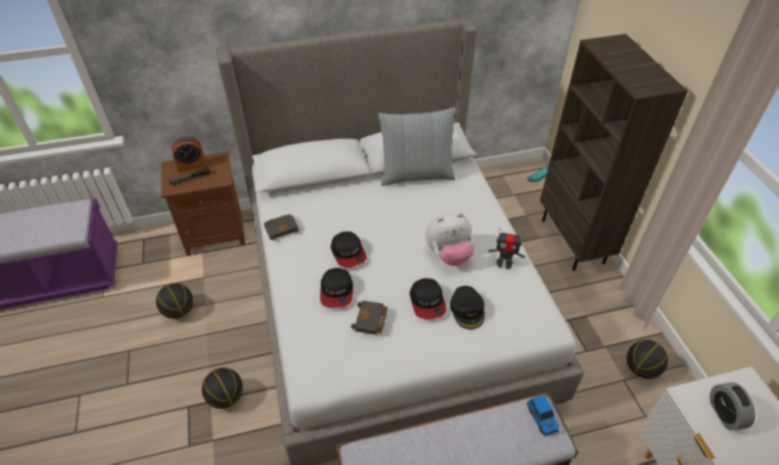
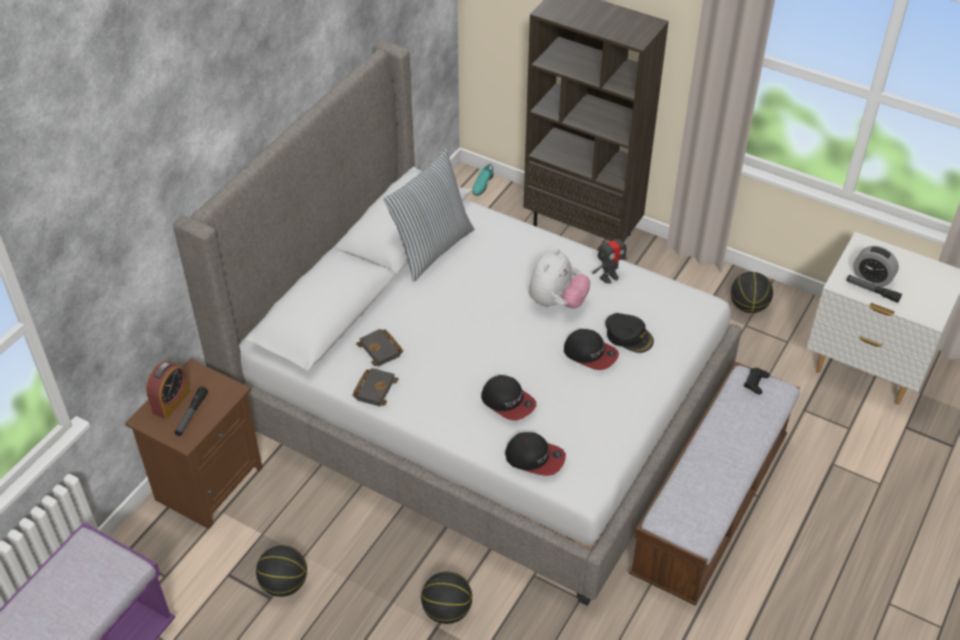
camera: 45 degrees left, 0 degrees up
(348, 253) = (470, 363): cap -> cap (535, 458)
(370, 320) = (568, 402): black book -> black book (382, 350)
(542, 418) = (756, 383): toy car -> black game controller
(711, 425) = (872, 291): none -> flashlight

